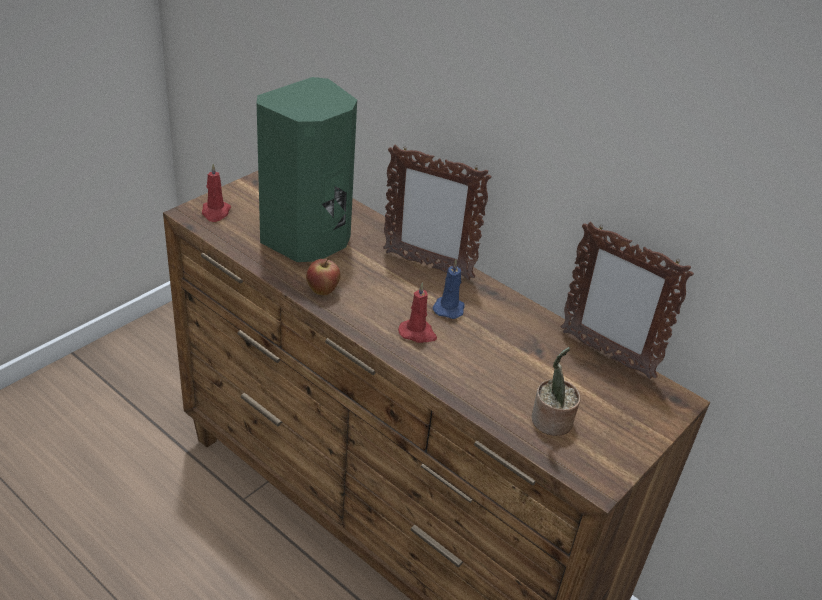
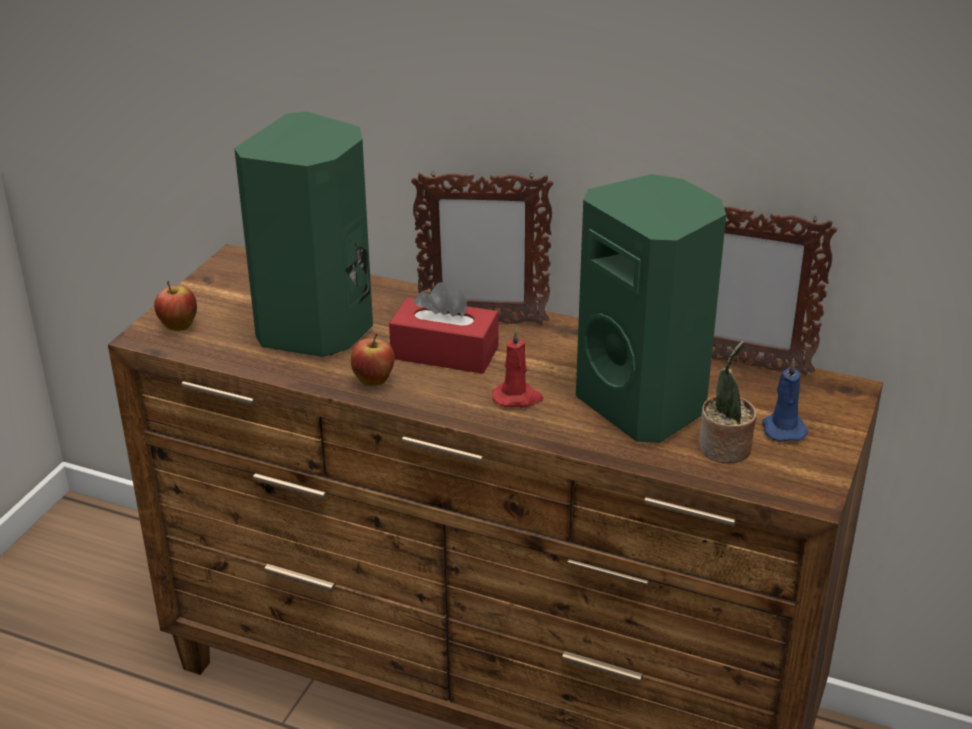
camera: 15 degrees left, 5 degrees down
(215, 212) = (178, 327): red candle -> apple
(386, 282) = (444, 353): none -> red tissue box
(449, 308) = (537, 361): blue candle -> blue candle (782, 428)
(509, 367) = (645, 405): none -> green speaker

